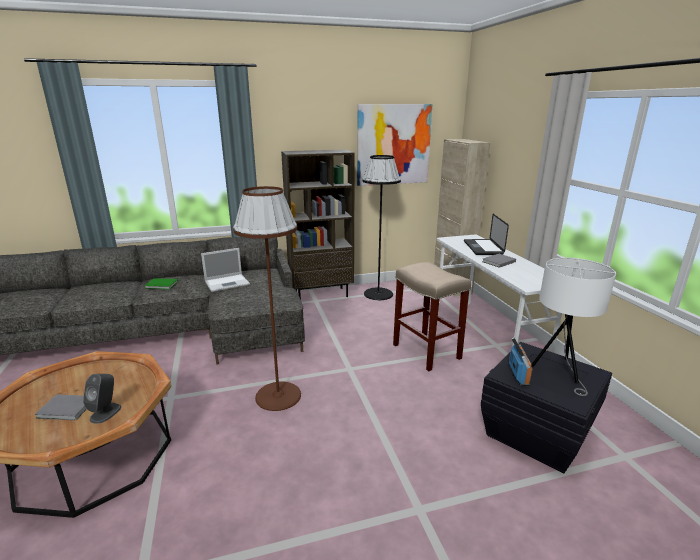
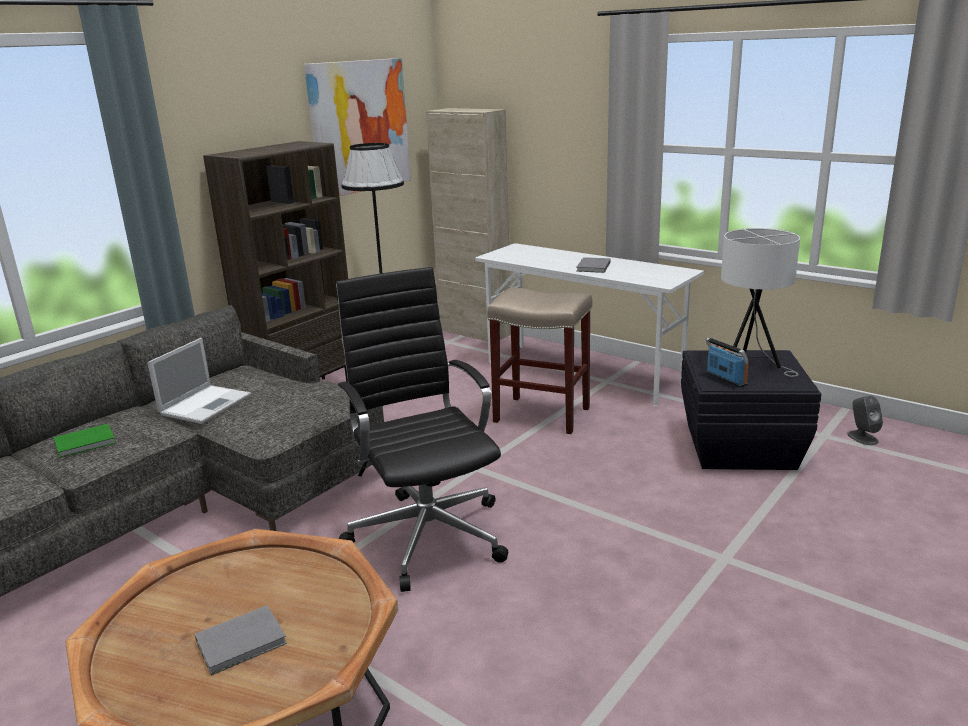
camera: 35 degrees left, 0 degrees up
(106, 412) = (317, 615): grey speaker -> grey speaker (862, 437)
(278, 395) = (427, 533): brown floor lamp -> black office chair
(483, 248) = (550, 256): laptop -> none

